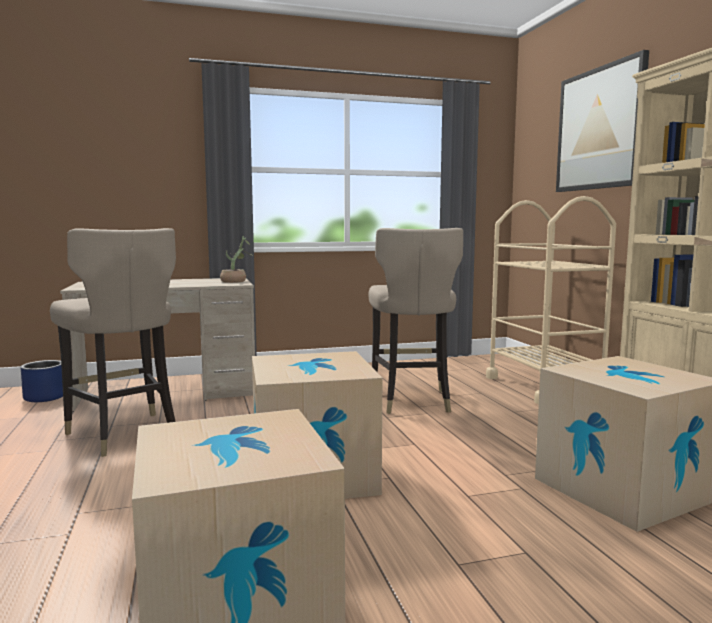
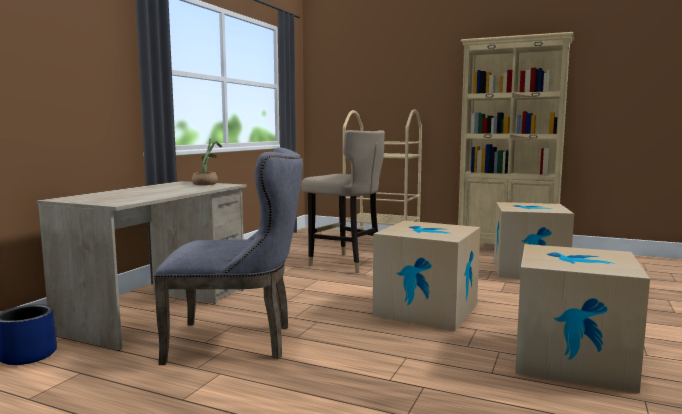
camera: 50 degrees left, 0 degrees up
(124, 434) = (239, 341): beige stool -> grey chair
(600, 129) = (396, 65): picture -> none

